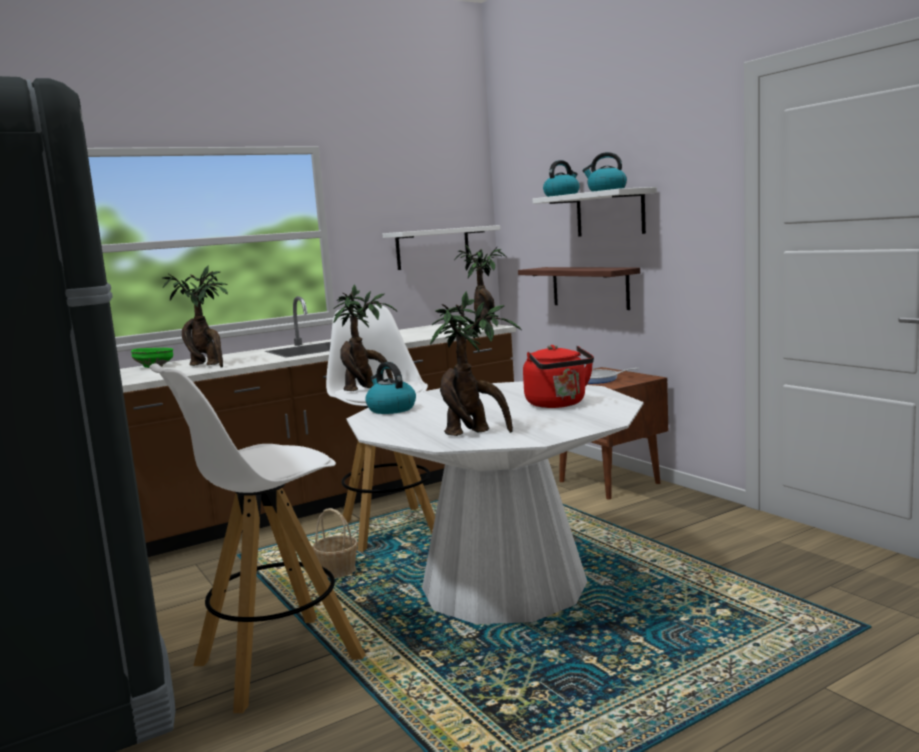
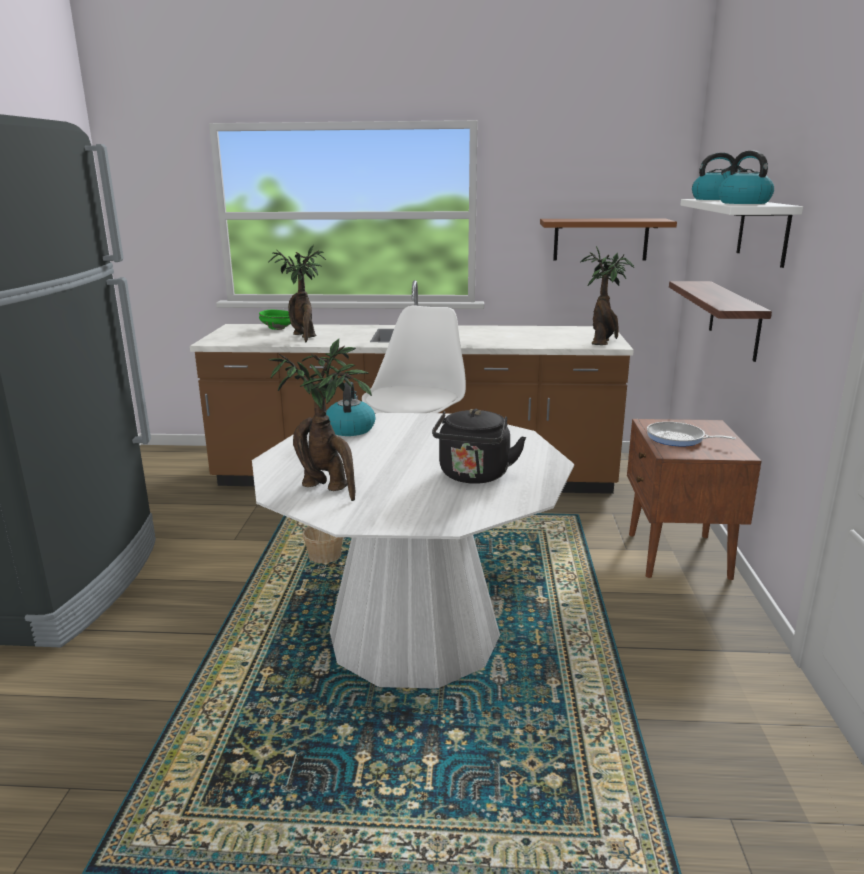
camera: 35 degrees right, 10 degrees up
(276, 662) = (181, 623): white stool -> none
(365, 389) = (394, 394): potted plant -> none
(433, 248) = (600, 239): white shelf -> brown shelf
(558, 404) = (474, 476): red kettle -> black kettle

